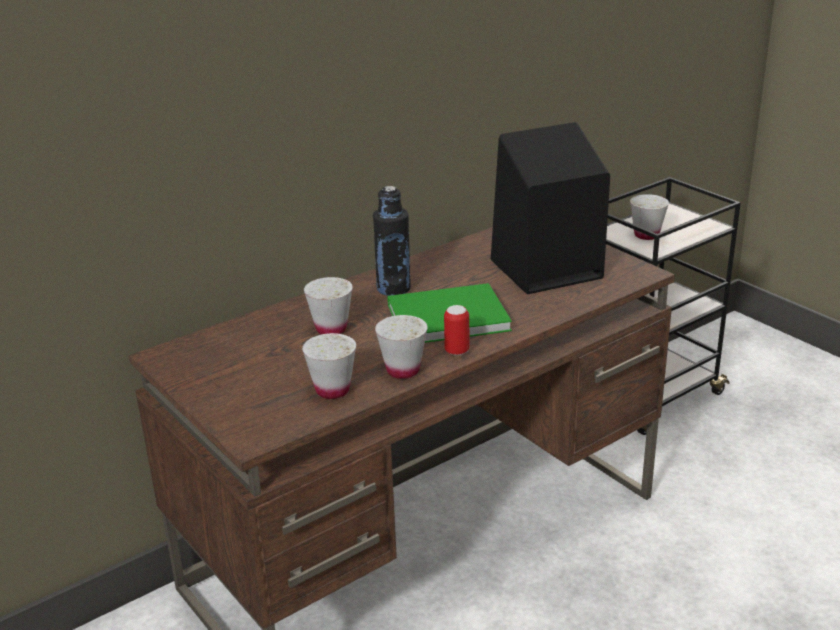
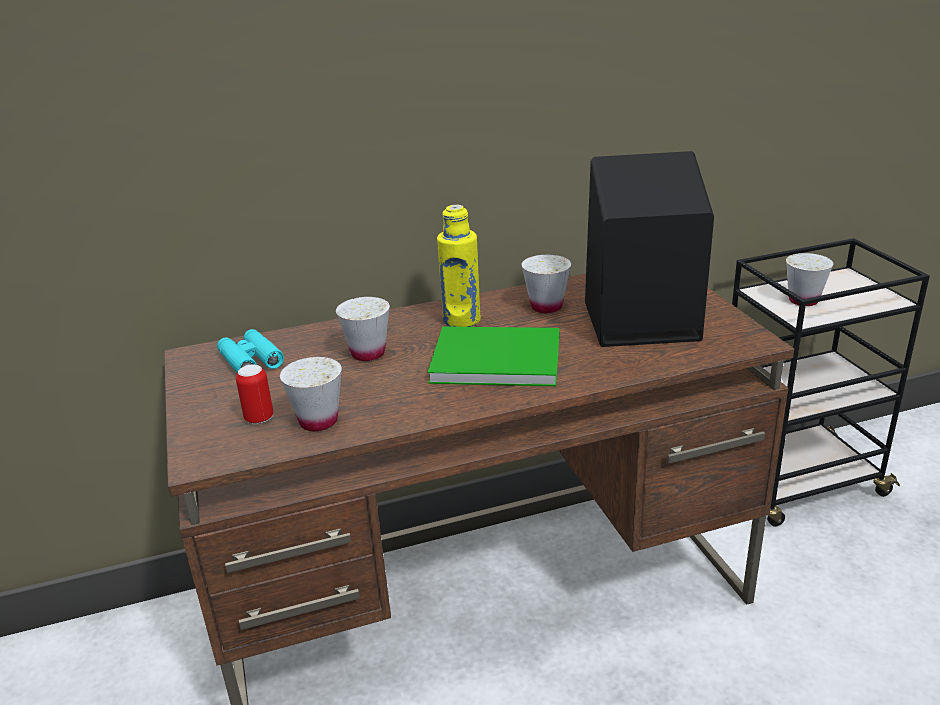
camera: 20 degrees right, 0 degrees up
(225, 351) = (250, 360): none -> turquoise binoculars
(393, 288) = (461, 320): black bottle -> yellow bottle
(403, 370) = (406, 412): white cup -> white cup (546, 307)
(457, 351) = (479, 400): can -> can (259, 418)

